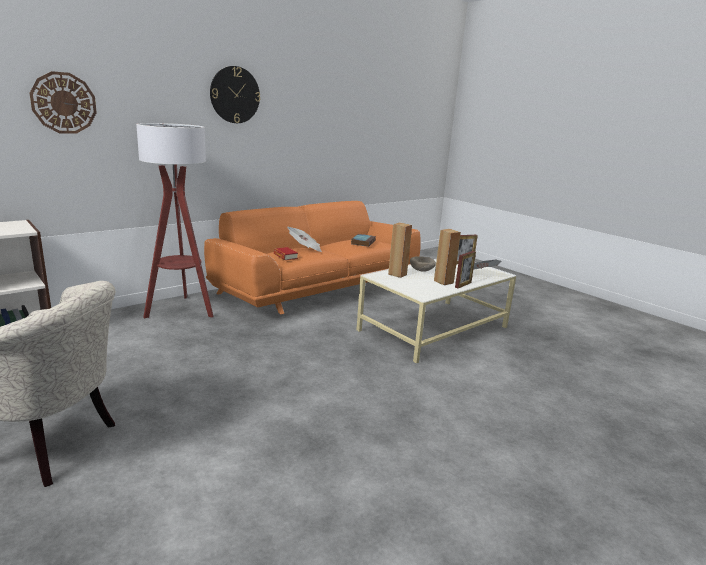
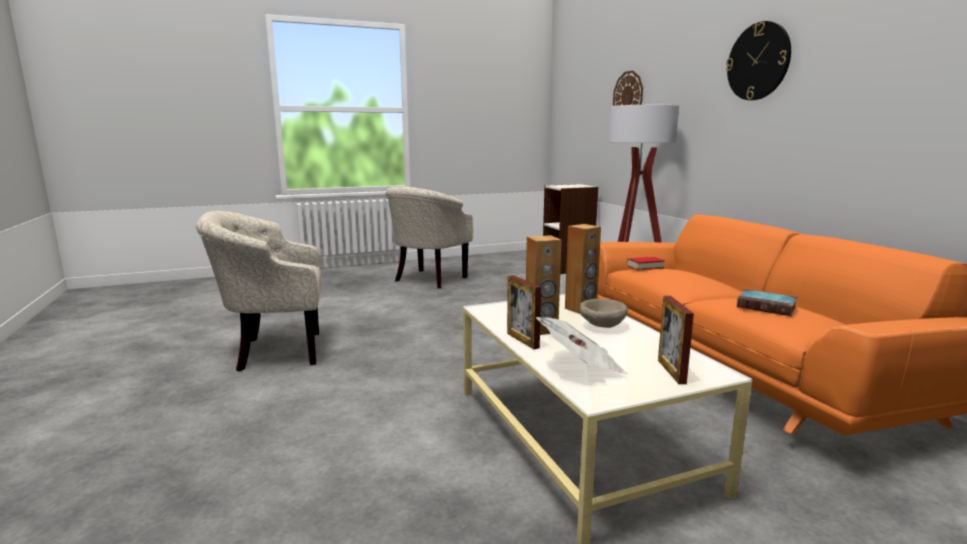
camera: 110 degrees right, 5 degrees down
(305, 248) = (689, 275): newspaper -> none
(418, 494) = (274, 351): none -> beige armchair

